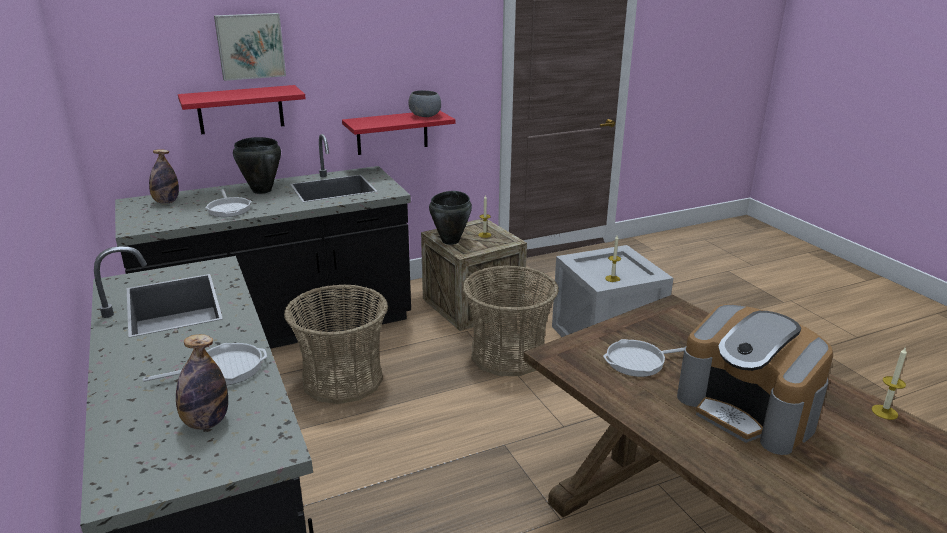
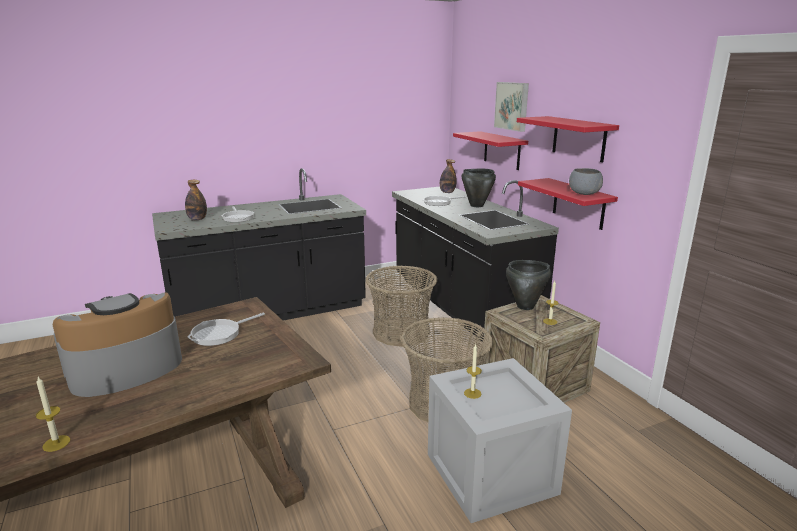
camera: 90 degrees right, 5 degrees down
(378, 65) = (579, 138): none -> red shelf
(639, 361) = (219, 334): frying pan -> frying pan turned 120 degrees counterclockwise

